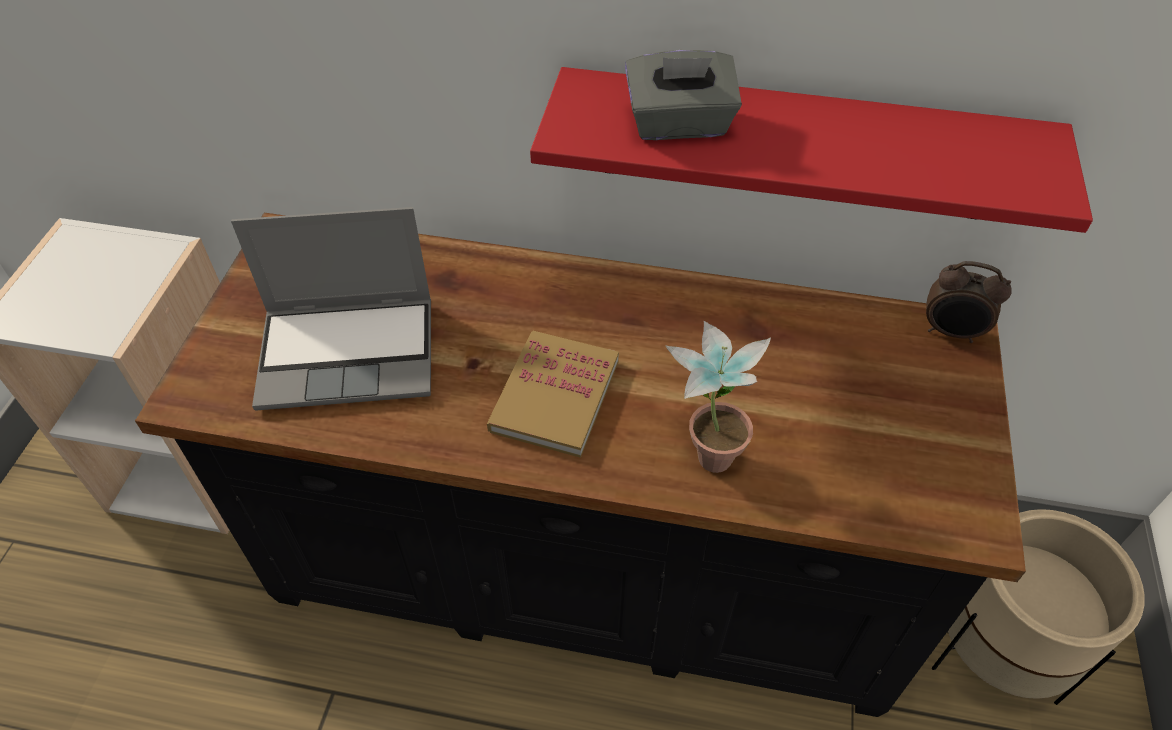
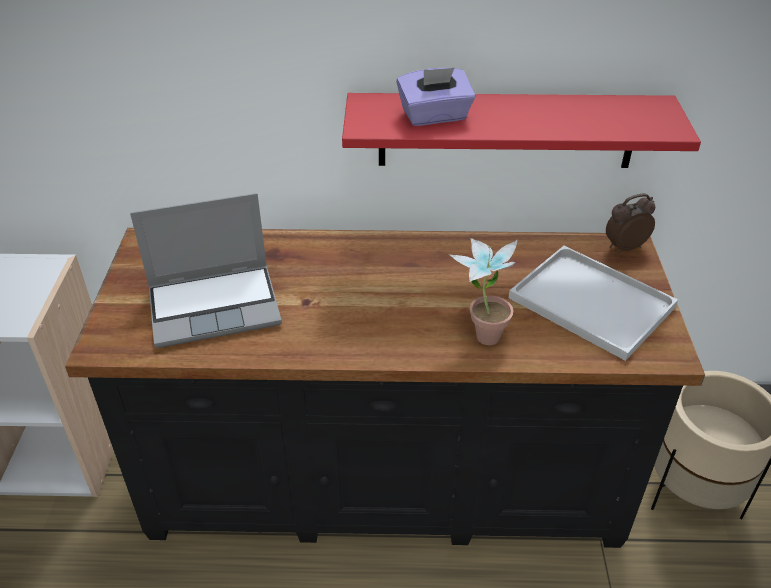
camera: 10 degrees left, 10 degrees down
(555, 396) = (369, 314): book -> none
(679, 125) = (434, 116): grey tissue box -> purple tissue box
(875, 419) = (588, 302): none -> white tray
(951, 332) = (624, 247): alarm clock -> alarm clock turned 150 degrees clockwise

